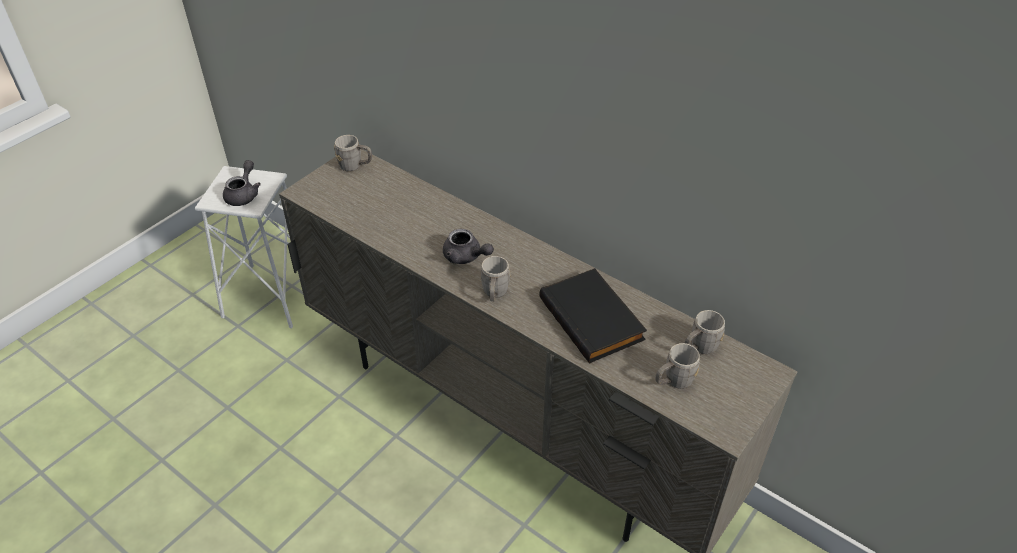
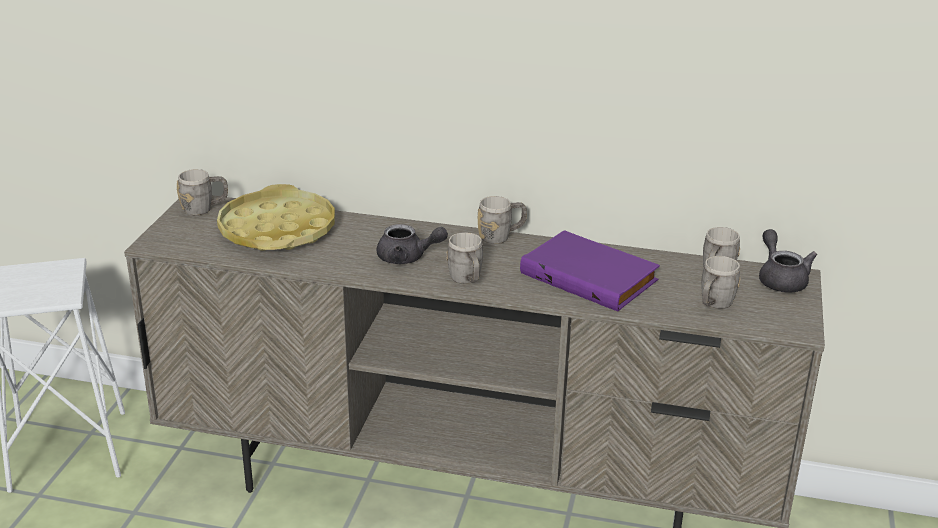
camera: 25 degrees left, 15 degrees down
(244, 194) = (42, 288): grey teapot -> grey teapot (780, 279)
(392, 201) = (277, 230): none -> yellow tray
(551, 255) = (501, 237): none -> grey mug
(593, 319) = (591, 276): black book -> purple book

